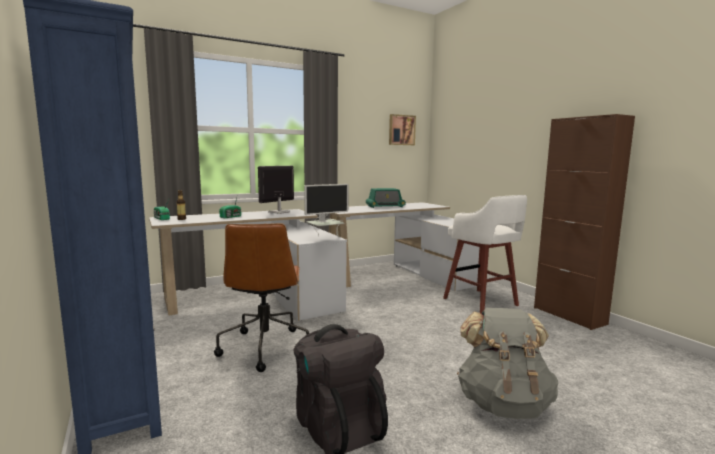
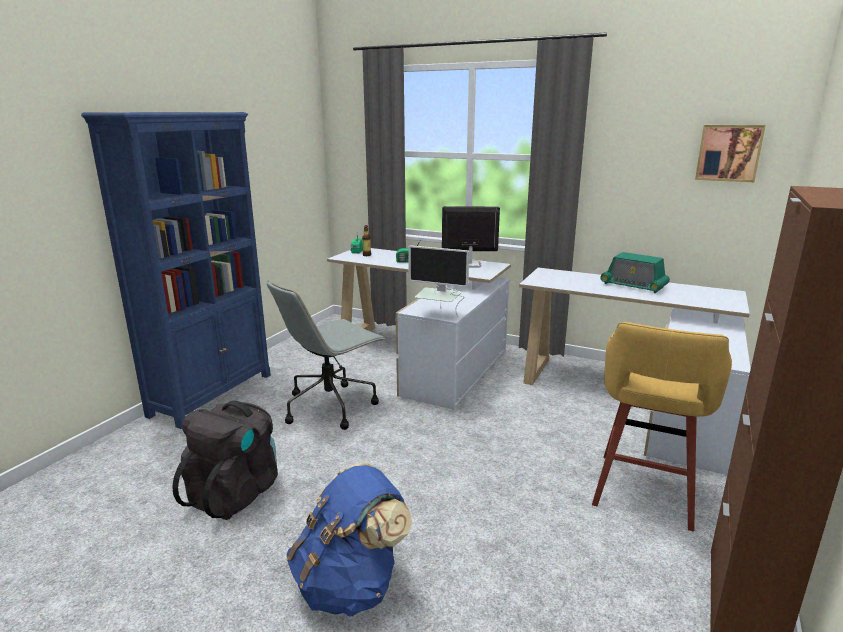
camera: 55 degrees right, 10 degrees up
(265, 347) = (331, 406): brown office chair -> grey office chair
(482, 302) = (643, 492): white stool -> yellow stool
(503, 404) = (350, 584): grey backpack -> blue backpack

